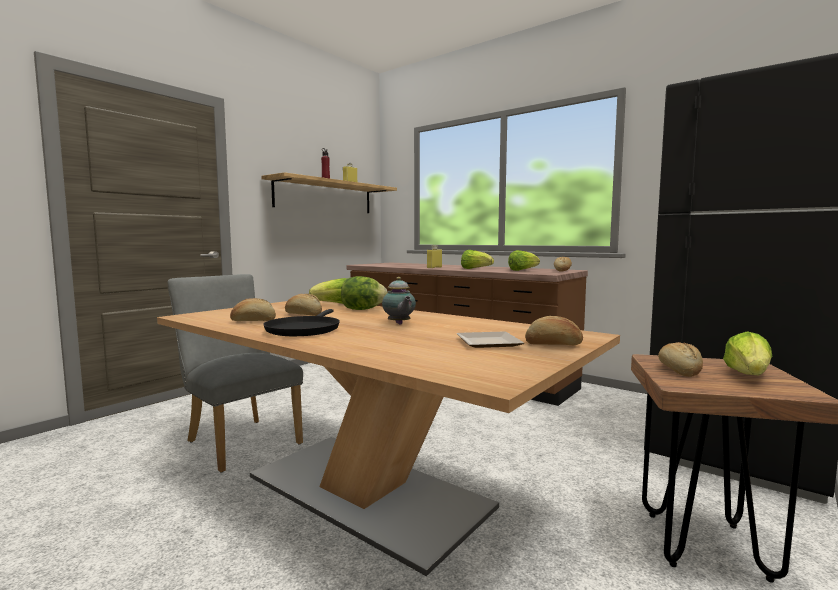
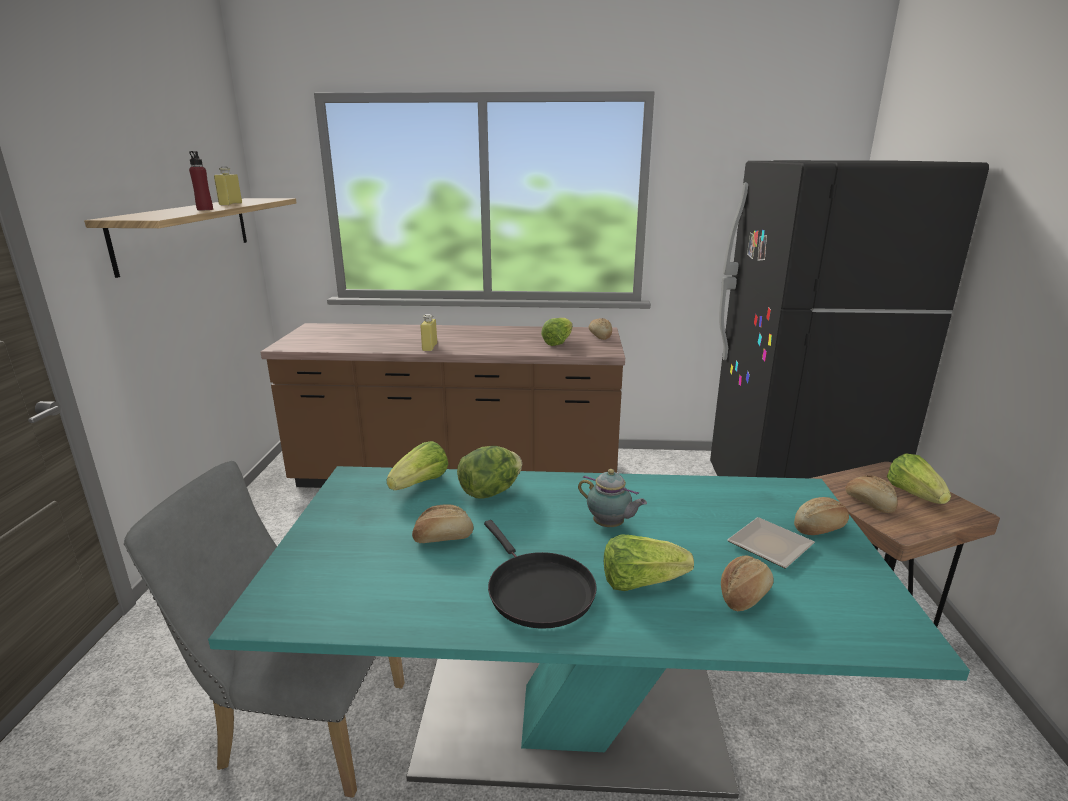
camera: 35 degrees left, 15 degrees up
(253, 321) = (414, 589): bread -> bread (744, 595)
(366, 493) = (570, 723): beige dining table -> turquoise dining table
(475, 269) = (495, 346): lettuce -> lettuce (640, 582)

